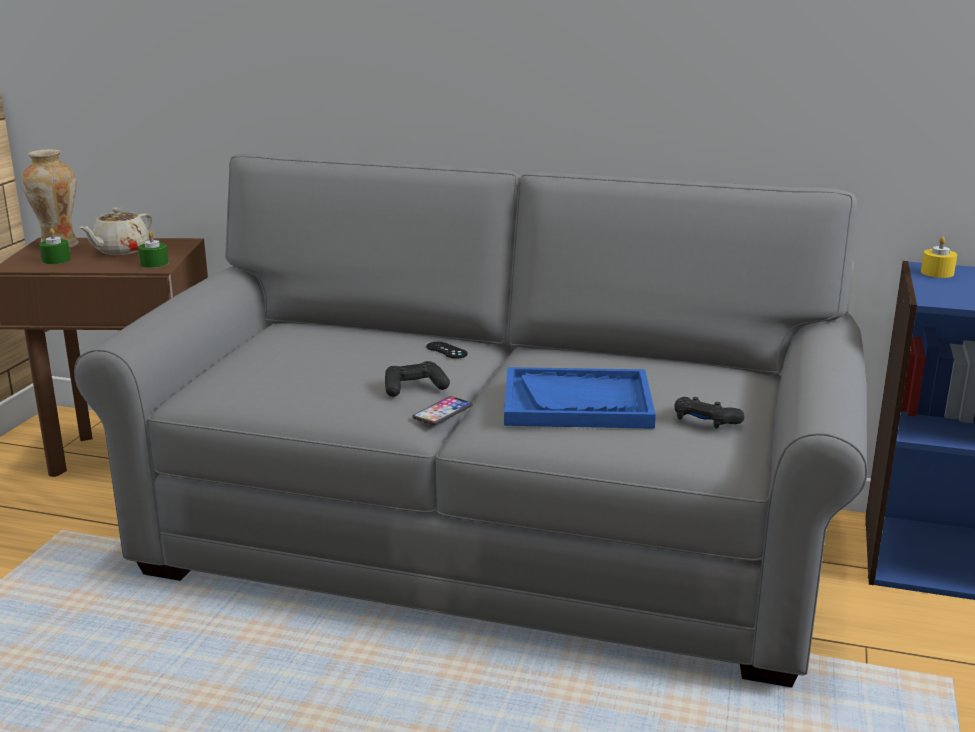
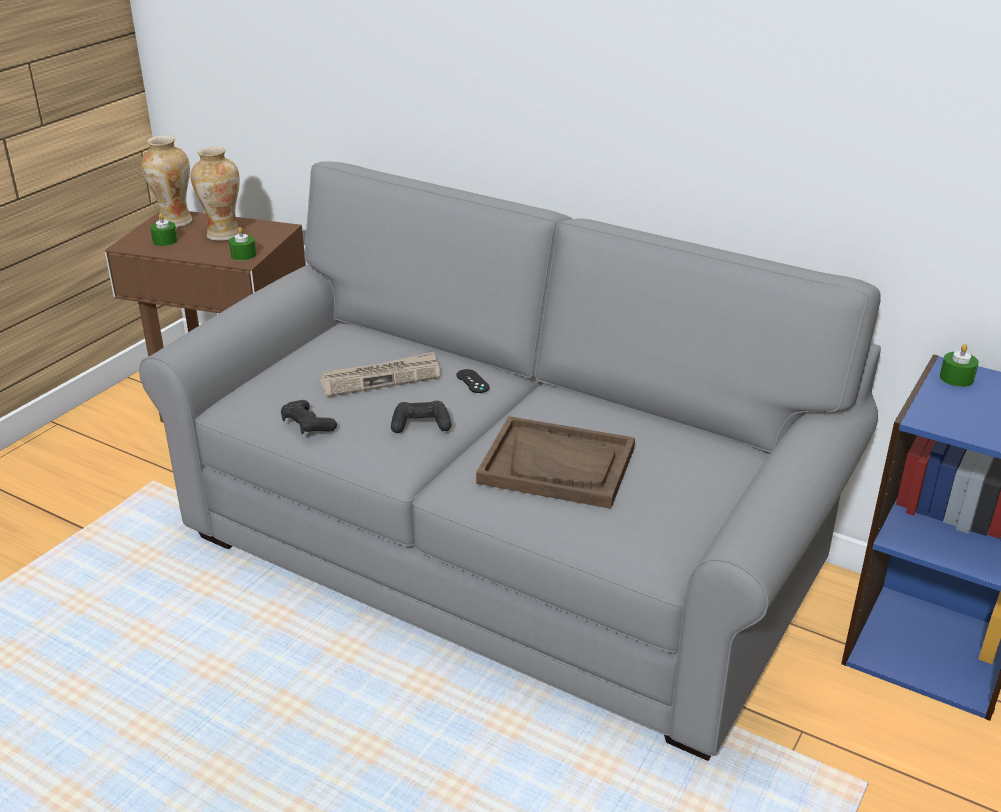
camera: 15 degrees right, 10 degrees up
(120, 251) = (223, 234): beige teapot -> vase
(348, 357) = (381, 378): none -> newspaper
(442, 412) = (433, 457): phone -> none
(577, 402) = (557, 465): blue tray -> brown tray
(705, 421) = (663, 508): black game controller -> black game controller (307, 425)
(937, 273) = (956, 378): yellow candle -> green candle

